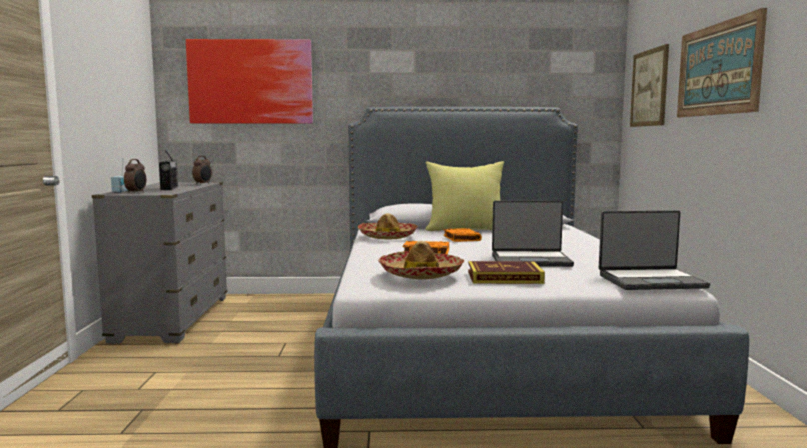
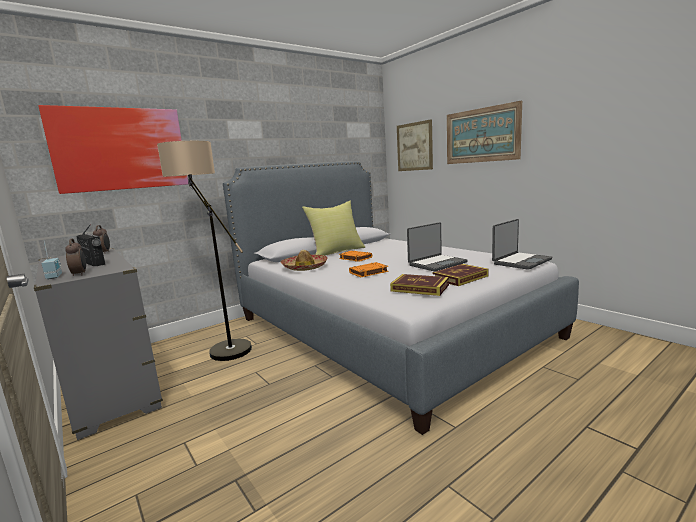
camera: 35 degrees left, 5 degrees up
(296, 313) = (222, 346): none -> floor lamp
(421, 274) = (420, 288): hat -> book

